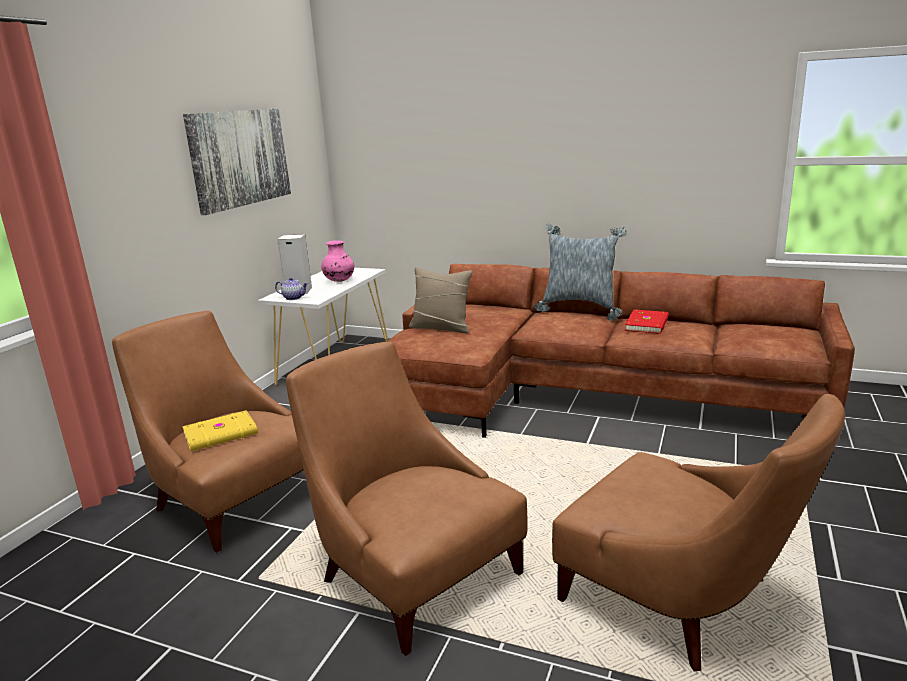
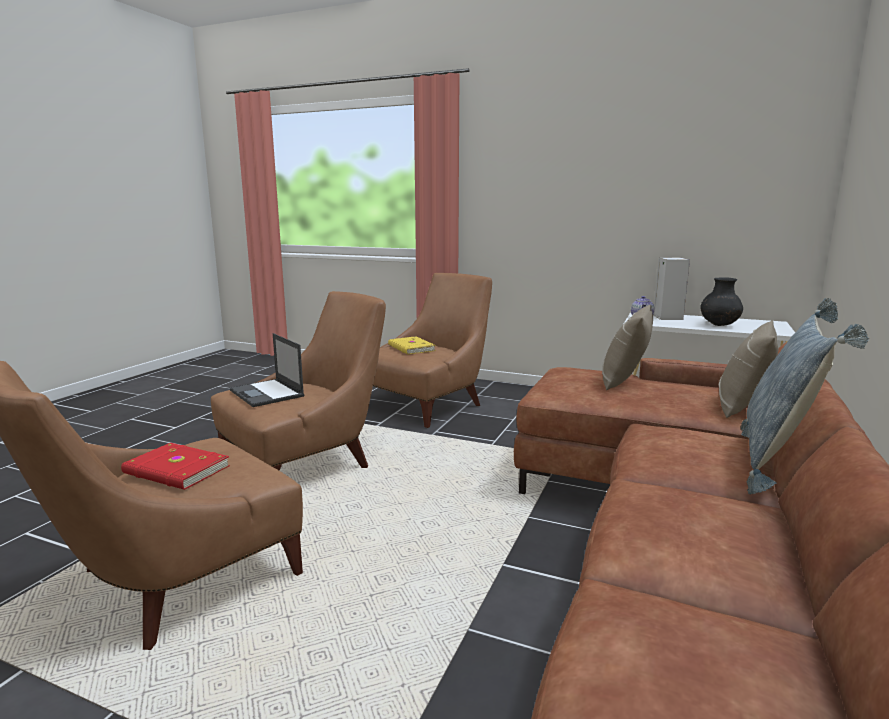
camera: 90 degrees right, 5 degrees down
(240, 158) = (656, 172): picture -> none
(339, 281) = (719, 325): pink vase -> black vase
(423, 506) = (267, 393): none -> laptop
(490, 307) = (742, 406): none -> beige pillow
(648, 324) = (705, 508): red book -> red book (176, 471)

